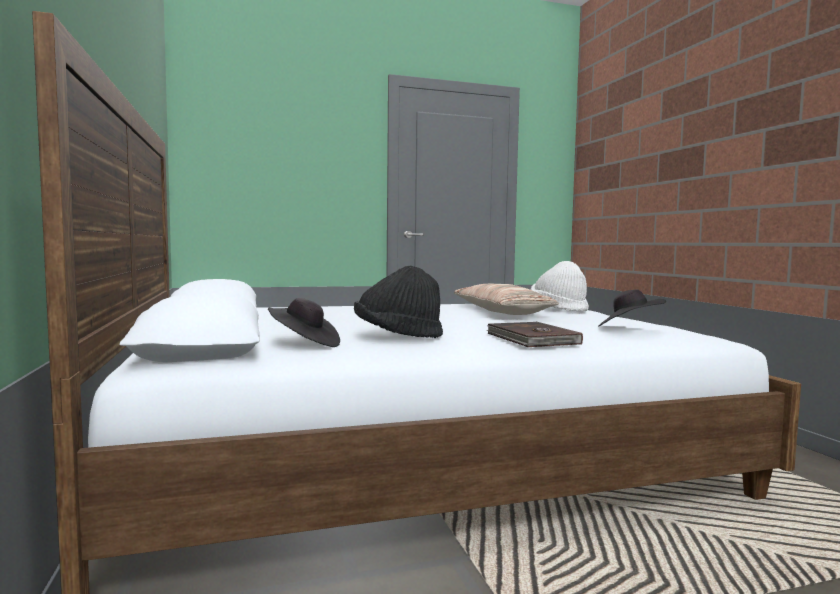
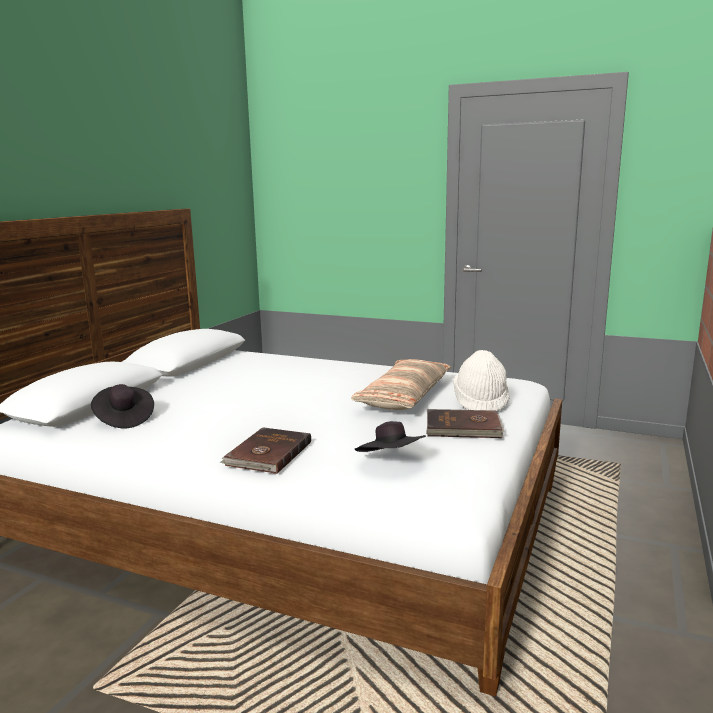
camera: 40 degrees right, 10 degrees up
(398, 336) = (196, 423): black hat -> none
(596, 316) = (463, 428): none -> brown book

